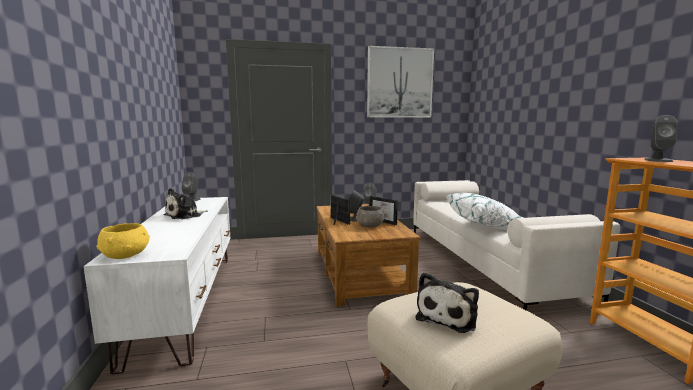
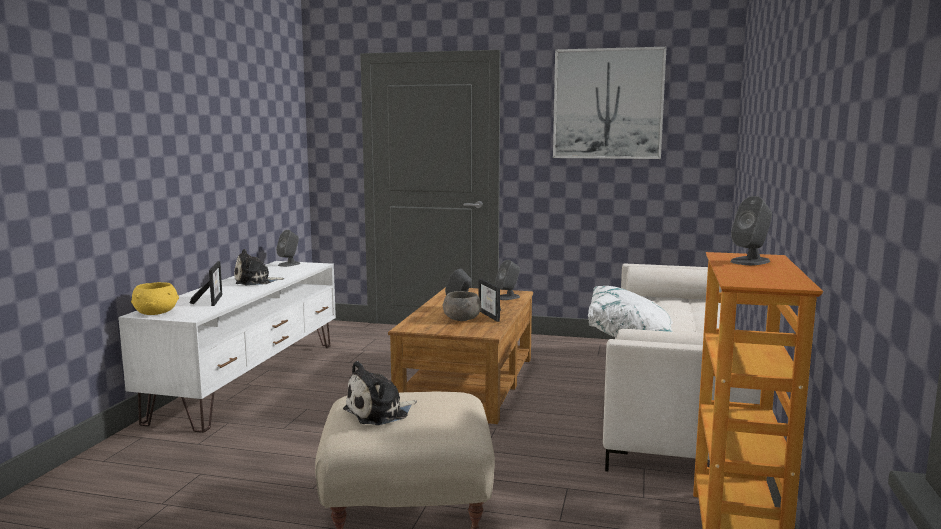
camera: 25 degrees right, 0 degrees up
(337, 221) = (433, 308): picture frame -> picture frame (212, 300)

